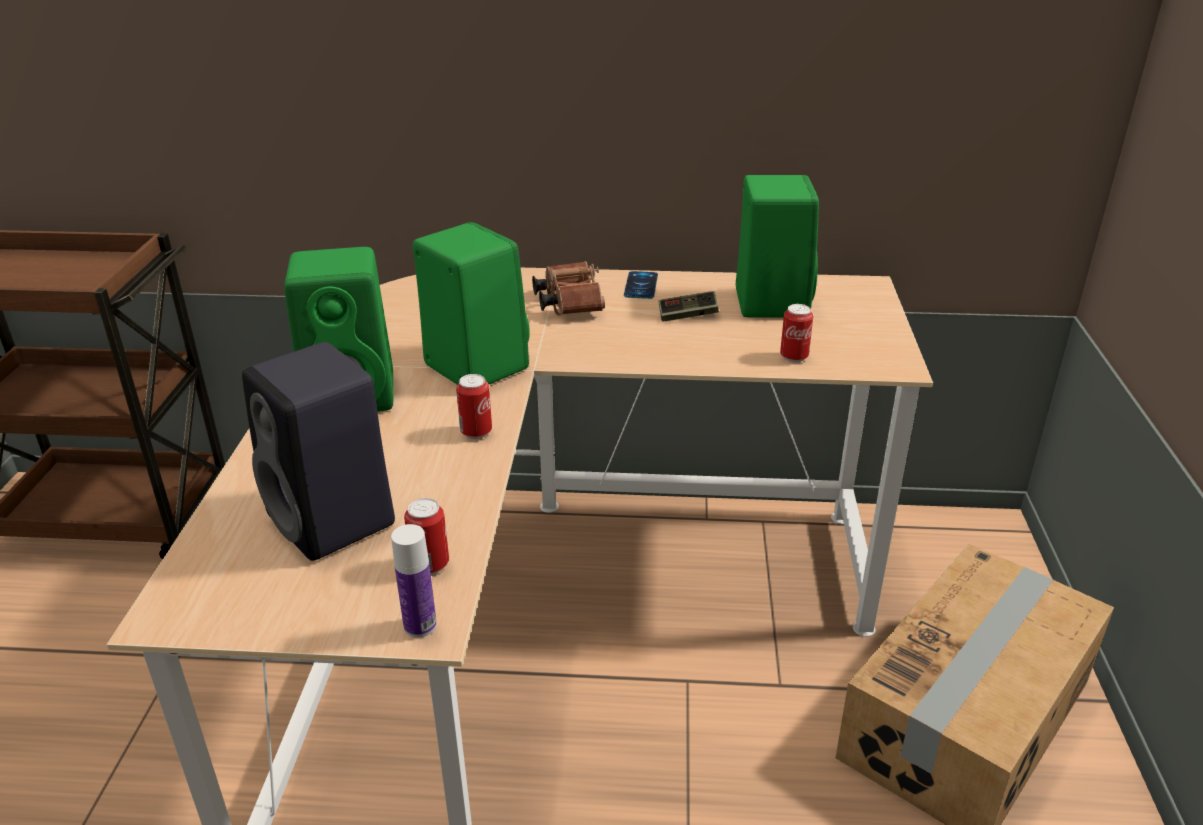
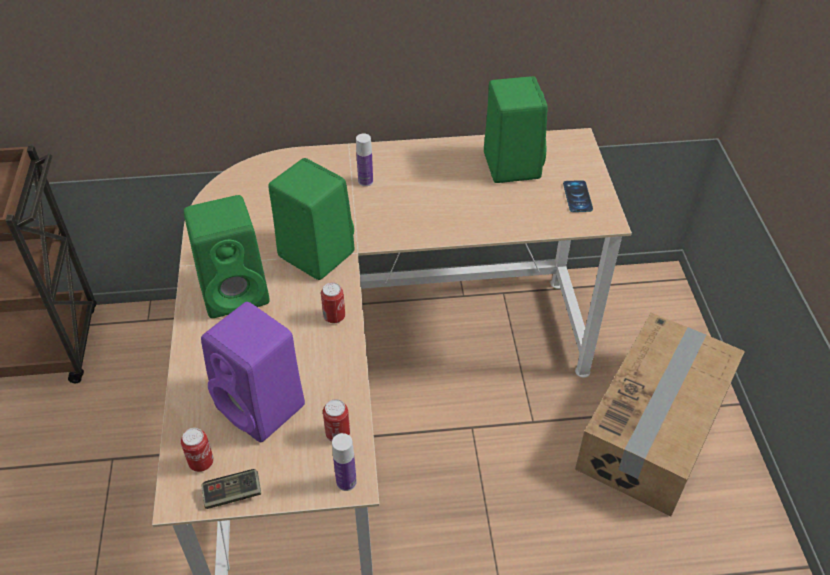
camera: 10 degrees left, 15 degrees up
(334, 521) = (263, 408): black speaker -> purple speaker
(568, 303) = (365, 181): brown binoculars -> bottle
(641, 285) = (414, 156): phone -> phone (577, 196)
(687, 316) = (454, 185): game controller -> game controller (232, 494)
(794, 357) = (536, 219): can -> can (201, 462)

